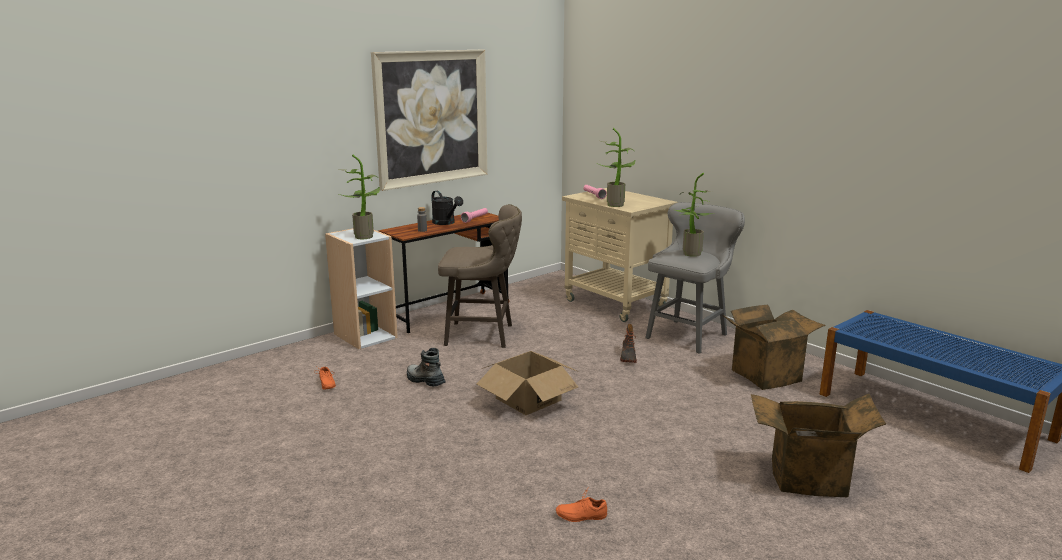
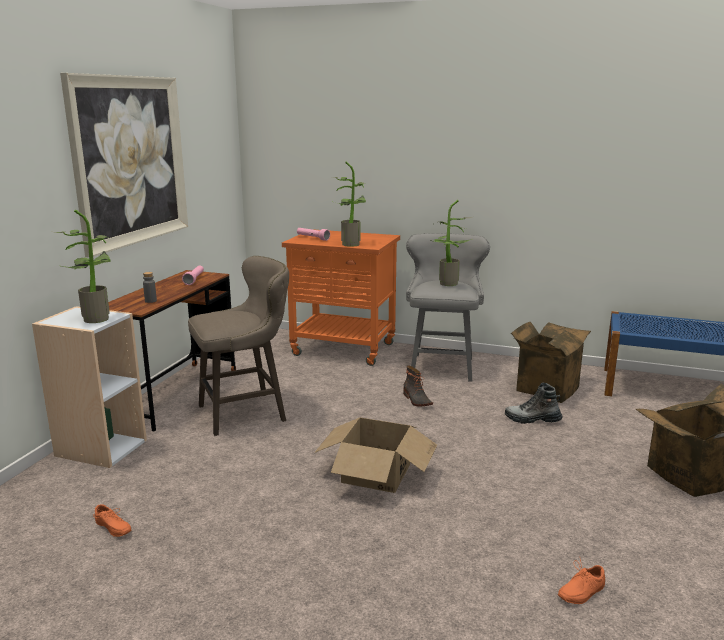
camera: 30 degrees left, 0 degrees up
(425, 381) = (238, 485): boot -> boot (532, 419)
(446, 223) = (166, 288): black watering can -> none
(615, 305) = (344, 350): beige cart -> orange cart

